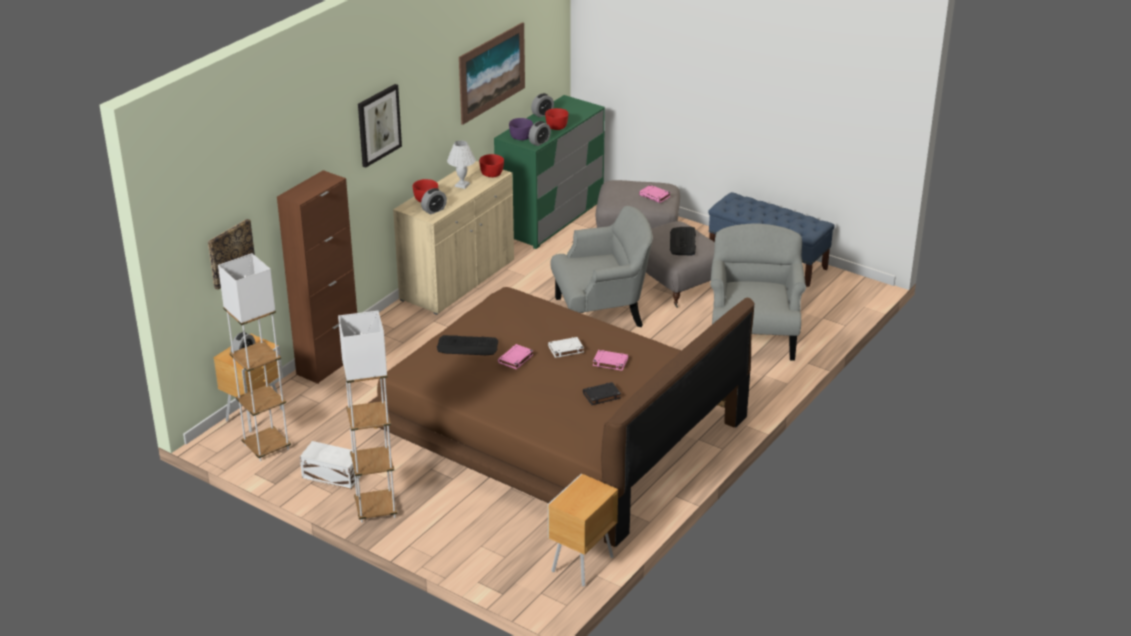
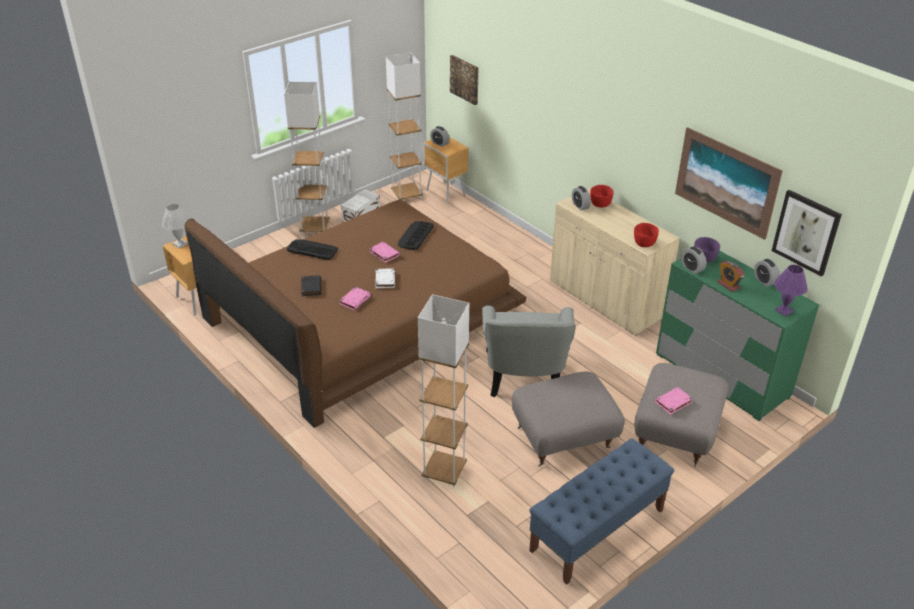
camera: 105 degrees right, 5 degrees up
(328, 364) = (497, 225): brown cabinet -> none
(378, 125) = (590, 105): picture -> picture (806, 232)
(461, 185) = (625, 225): white table lamp -> white table lamp (180, 244)
(557, 127) = (728, 285): red bowl -> alarm clock
(581, 106) = (784, 310): none -> purple table lamp
(683, 242) = (562, 400): keyboard -> keyboard (312, 249)
(753, 336) = (444, 471): grey armchair -> white floor lamp

